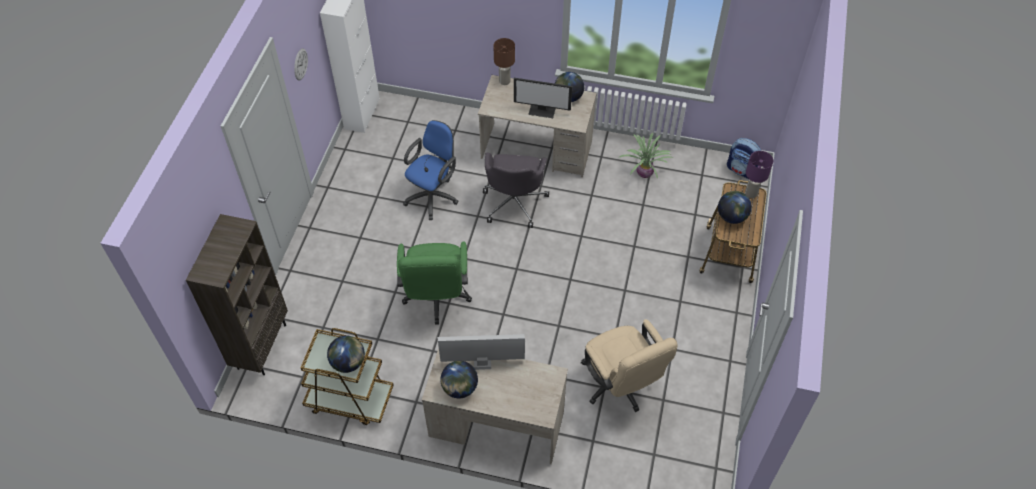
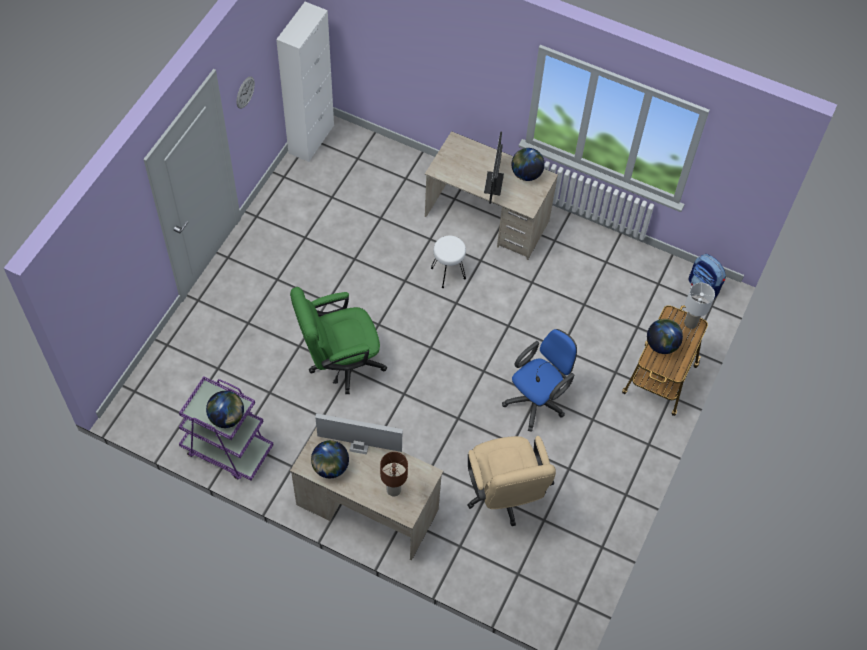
camera: 10 degrees right, 5 degrees up
(261, 346) = (152, 374): brown bookcase -> none
(349, 399) = (227, 449): brown cart -> purple cart
(433, 195) = (364, 248): blue office chair -> blue office chair (537, 400)
(436, 299) = (339, 363): green office chair -> green office chair turned 60 degrees clockwise
(504, 81) = (463, 142): brown table lamp -> brown table lamp (393, 490)
(514, 202) = (447, 273): grey office chair -> white stool
(542, 110) = (494, 183): monitor -> monitor turned 75 degrees clockwise
(644, 173) = (596, 268): potted plant -> none
(750, 194) = (690, 323): purple table lamp -> white table lamp

